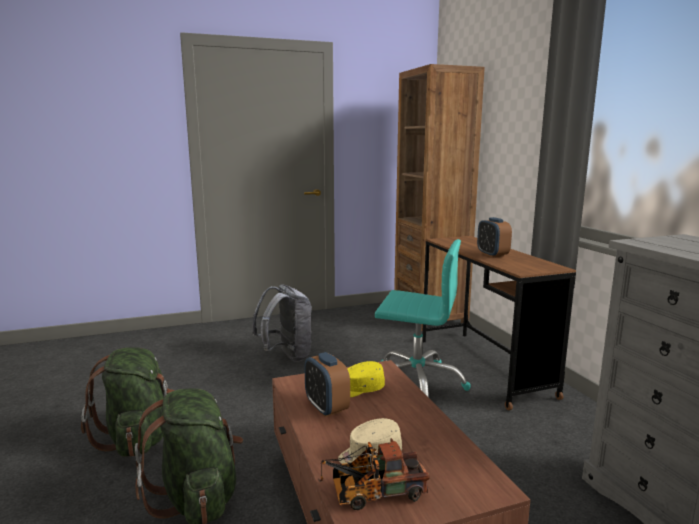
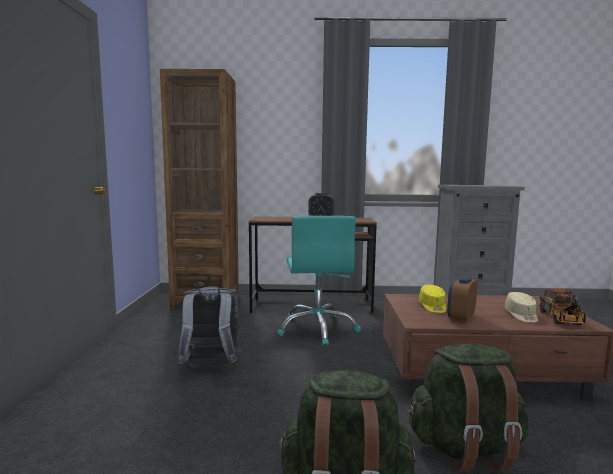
camera: 70 degrees left, 5 degrees down
(326, 407) = (461, 317): alarm clock -> alarm clock turned 135 degrees clockwise
(417, 382) = (318, 328): turquoise office chair -> turquoise office chair turned 135 degrees clockwise

